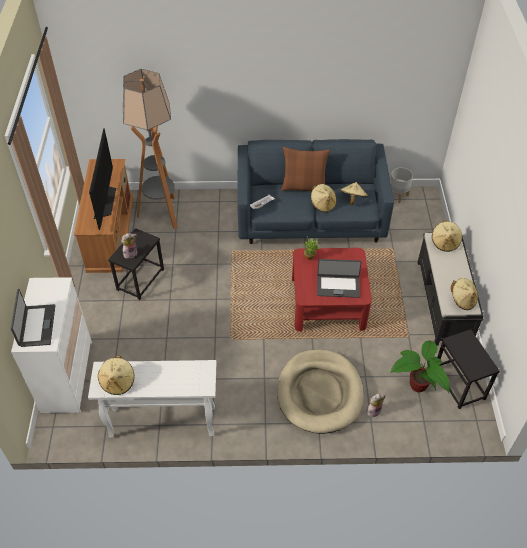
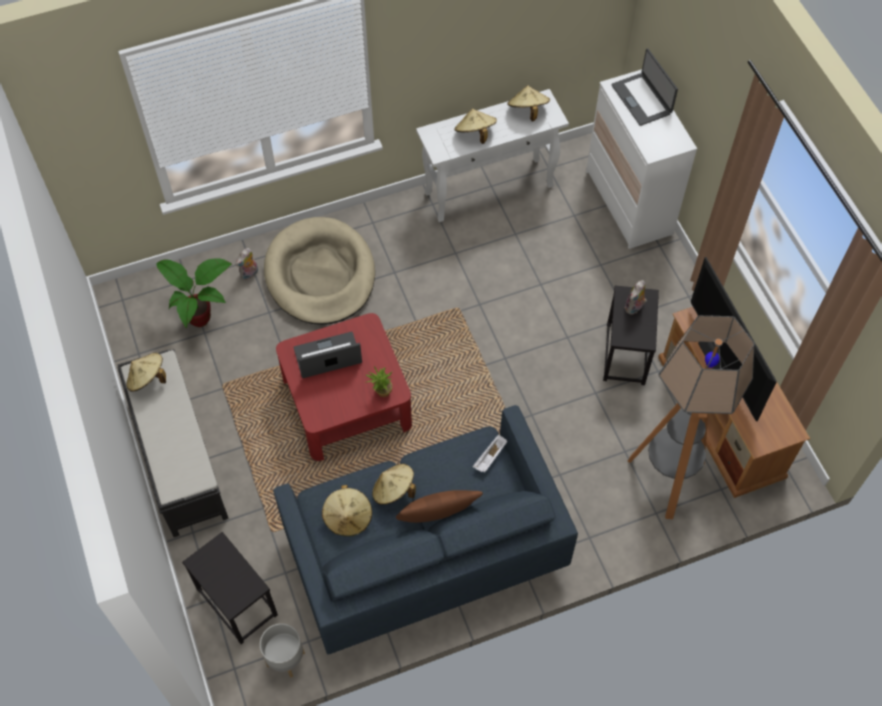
camera: 160 degrees right, 10 degrees up
(445, 243) = (182, 473): beige hat -> beige hat (475, 134)
(459, 383) = (146, 339): black side table -> black side table (236, 602)

